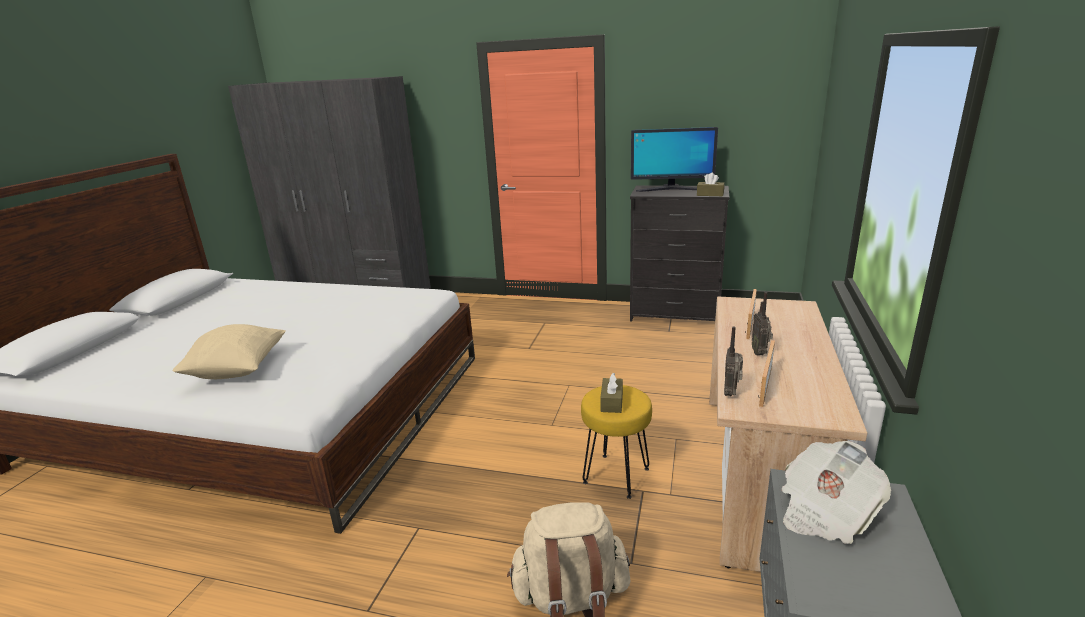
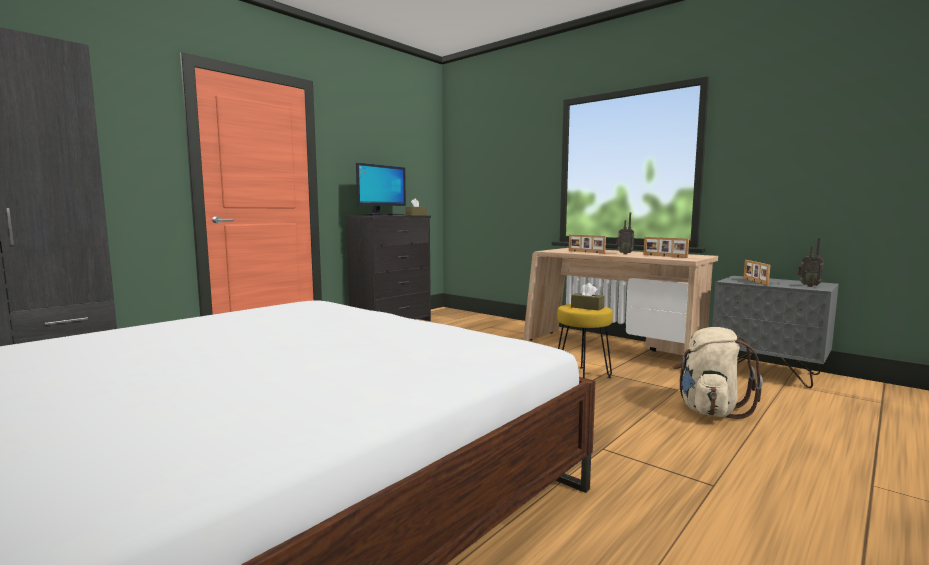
camera: 65 degrees left, 15 degrees down
(238, 370) = (364, 368): beige pillow -> none
(731, 393) = (670, 258): radio -> radio (809, 286)
(825, 512) = (754, 281): newspaper -> picture frame

